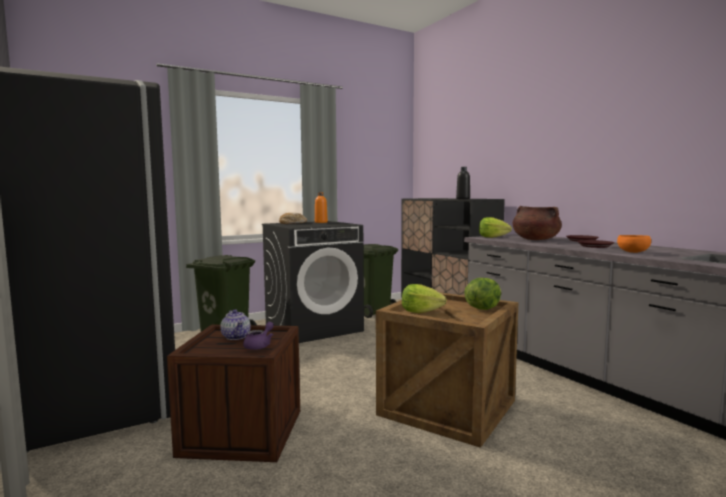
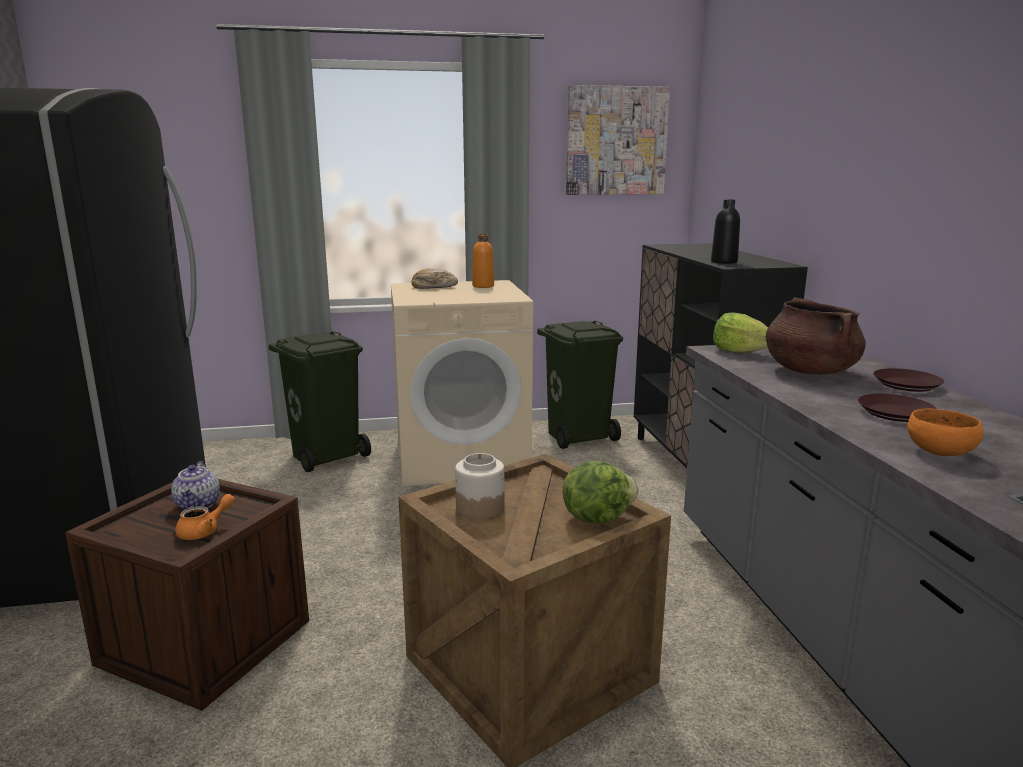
camera: 20 degrees right, 10 degrees up
(260, 345) = (205, 531): purple teapot -> orange teapot
(314, 328) = (462, 457): black washing machine -> beige washing machine
(376, 145) = (616, 141): none -> picture
(420, 311) = (480, 507): lettuce -> jar

